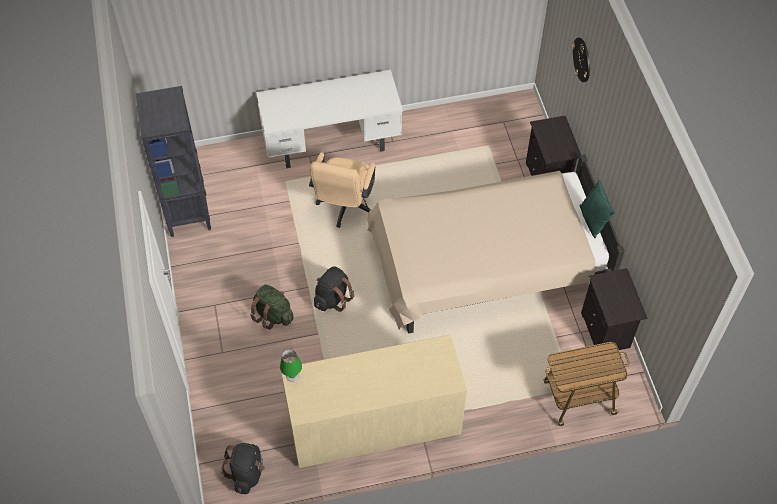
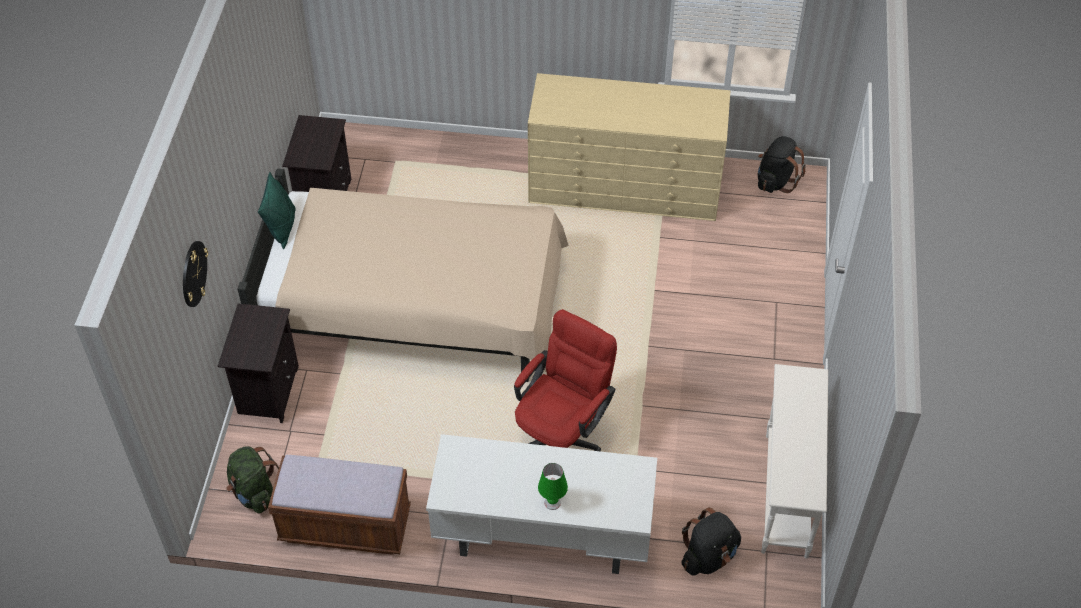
camera: 160 degrees left, 5 degrees down
(188, 212) = (785, 495): black bookcase -> white console table
(273, 315) = (703, 325): green backpack -> green backpack (255, 492)
(292, 377) = (716, 129): green table lamp -> green table lamp (552, 502)
(332, 298) = (622, 323): black backpack -> black backpack (709, 557)
(344, 207) = (562, 435): beige office chair -> red office chair
(451, 118) = (345, 526): none -> brown bench
(577, 398) = (397, 150): cart -> none

